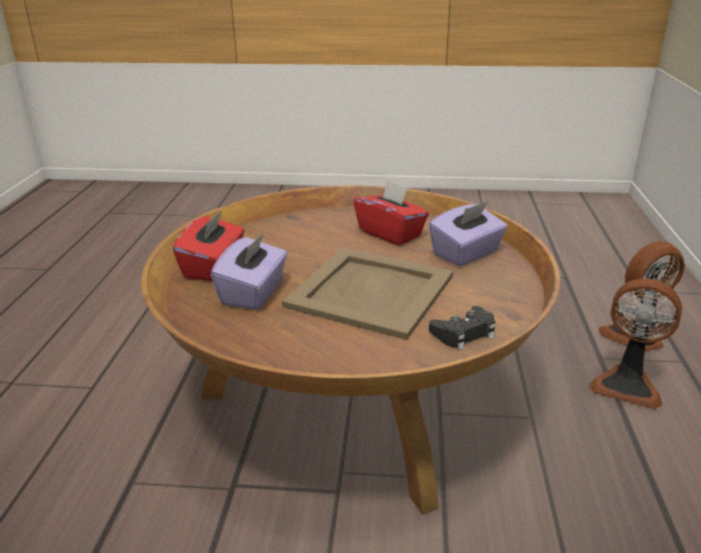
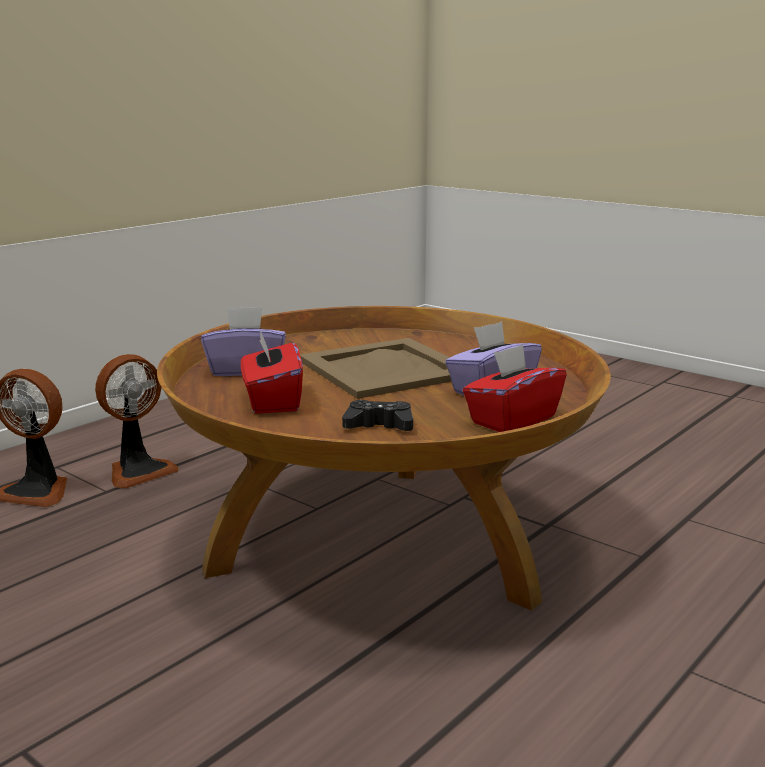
camera: 145 degrees left, 10 degrees down
(464, 333) = (365, 338): black game controller -> black game controller (379, 425)
(627, 385) = (138, 471): fan -> fan turned 75 degrees clockwise

